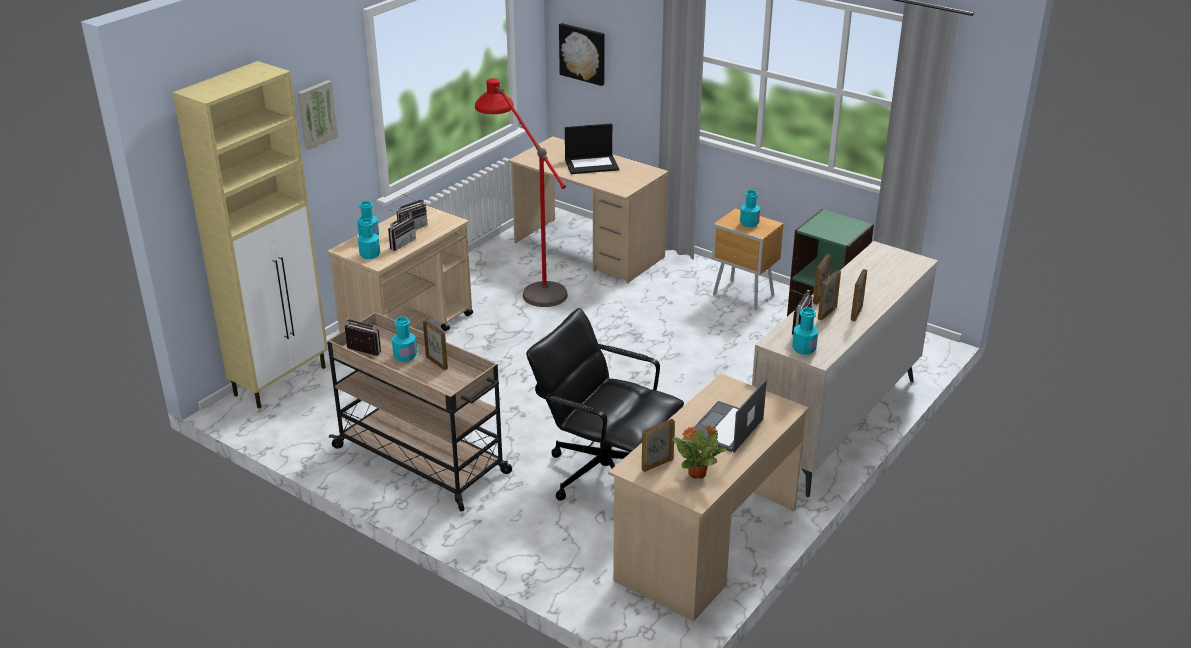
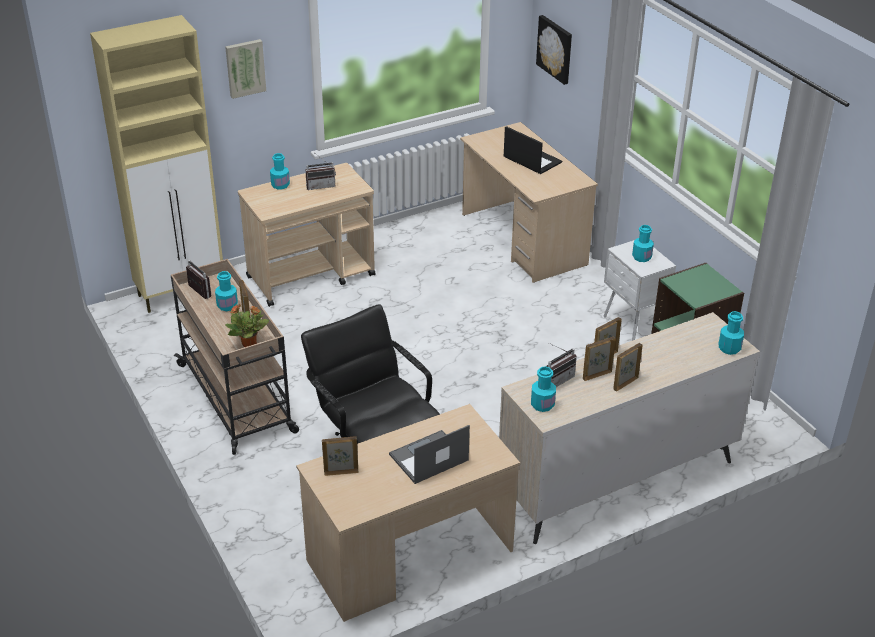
camera: 25 degrees right, 5 degrees up
(370, 254) = (267, 203): turquoise bottle -> turquoise bottle (729, 348)
(400, 243) = (300, 198): radio -> none
(527, 282) = (444, 257): red floor lamp -> none
(592, 164) = (531, 160): laptop -> laptop turned 150 degrees counterclockwise
(698, 473) = (367, 493): potted plant -> potted plant (249, 344)
(744, 296) = (632, 326): brown nightstand -> white nightstand

